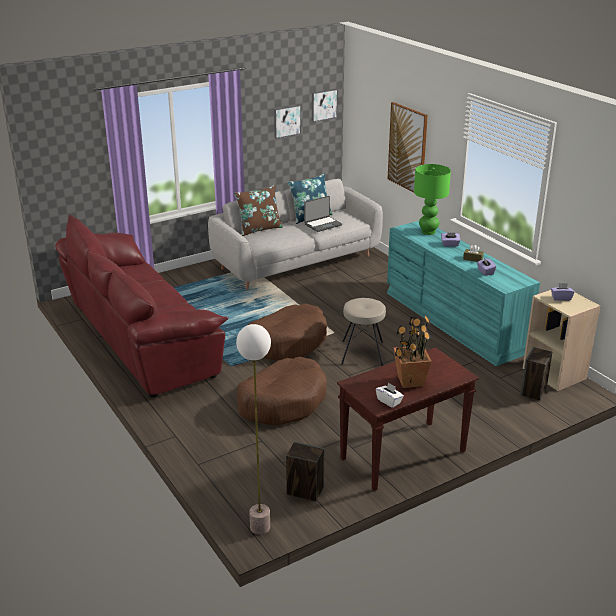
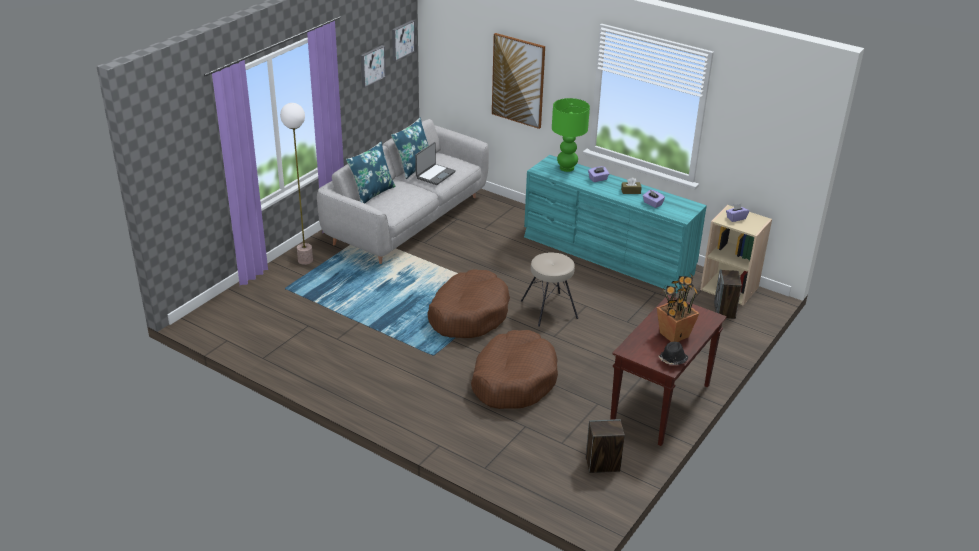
camera: 25 degrees left, 5 degrees up
(142, 340) = (316, 350): red sofa -> none
(259, 229) = (372, 193): brown pillow -> blue pillow
(260, 527) = (589, 511): floor lamp -> floor lamp (305, 260)
(389, 401) = (672, 360): white tissue box -> black hat

